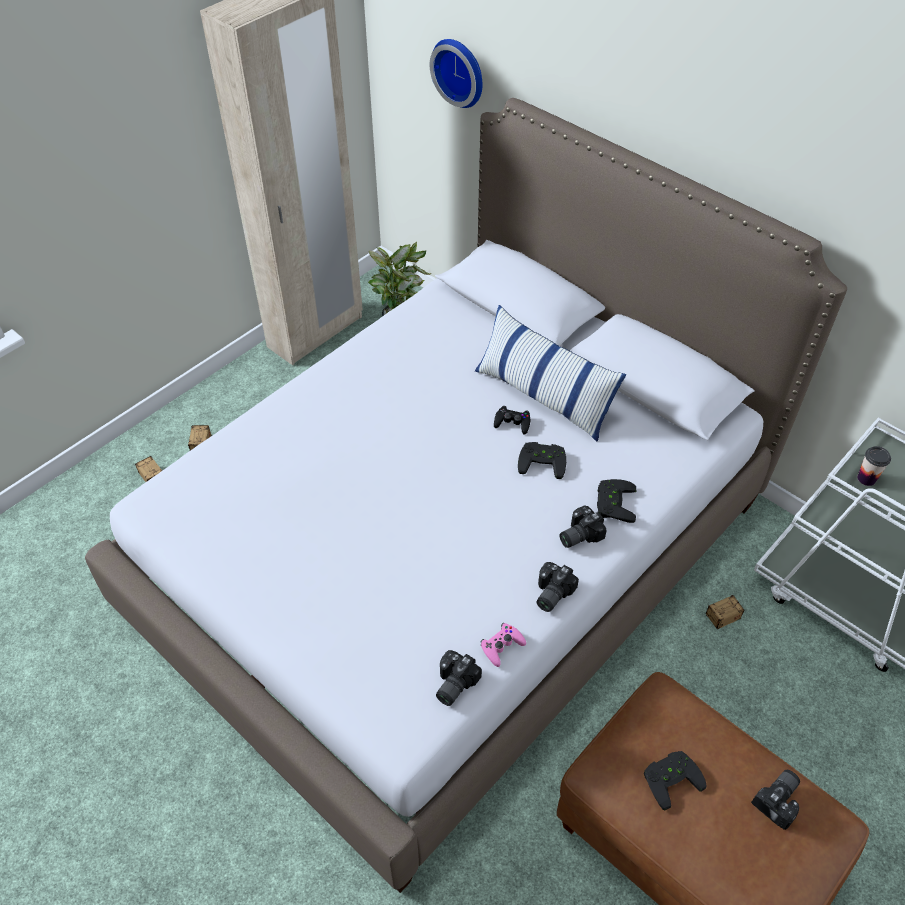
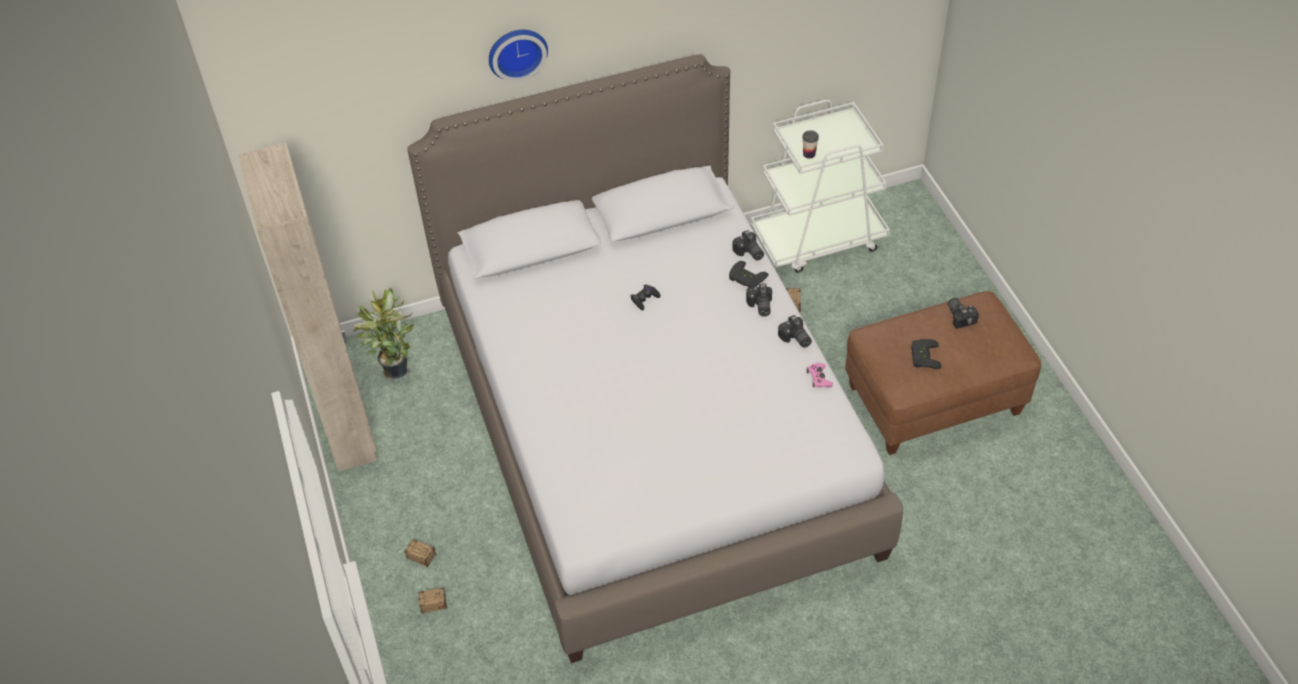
camera: 60 degrees left, 0 degrees up
(452, 684) = (831, 412): camera -> camera (748, 253)
(460, 71) = (357, 137): wall clock -> wall clock (516, 52)
(543, 396) = (631, 272): pillow -> none
(543, 460) = (688, 297): black game controller -> none

